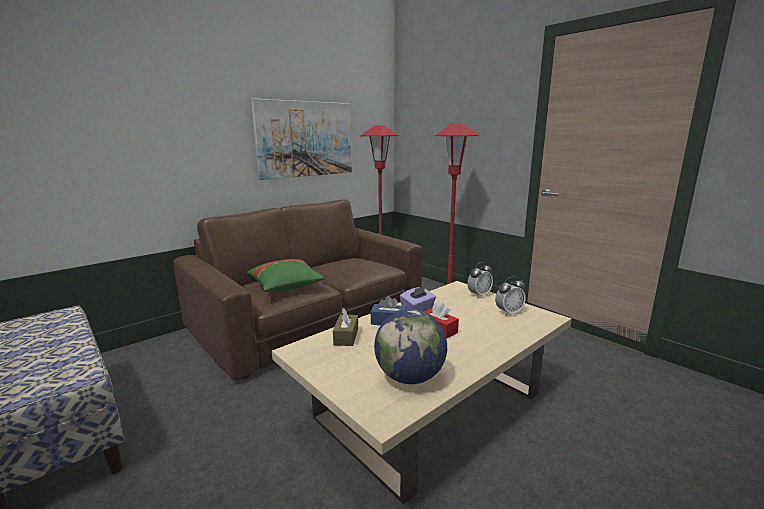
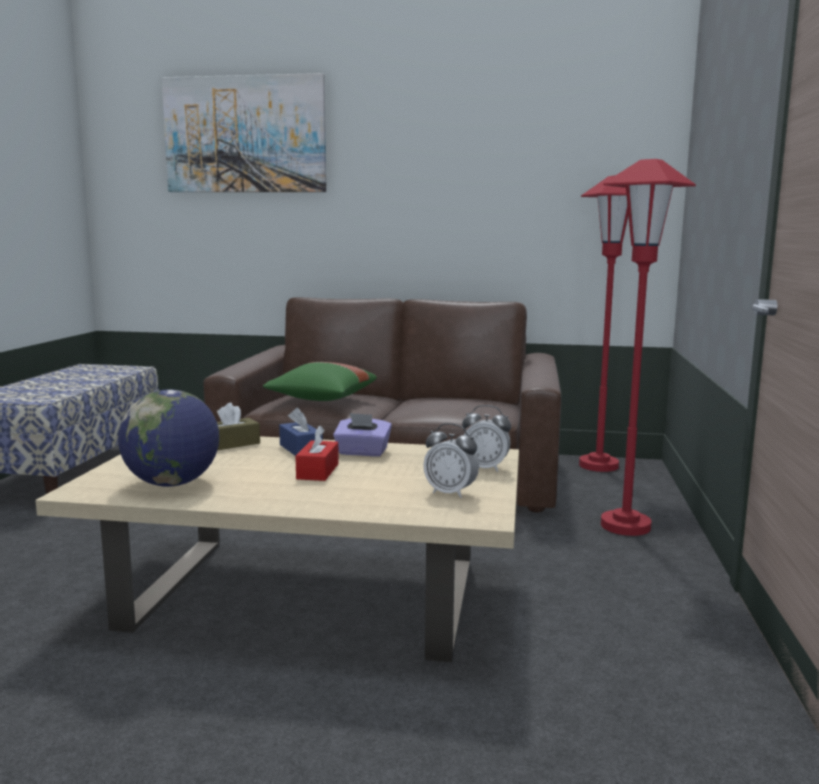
camera: 50 degrees right, 5 degrees down
(305, 139) = (480, 201): picture -> picture (245, 135)

